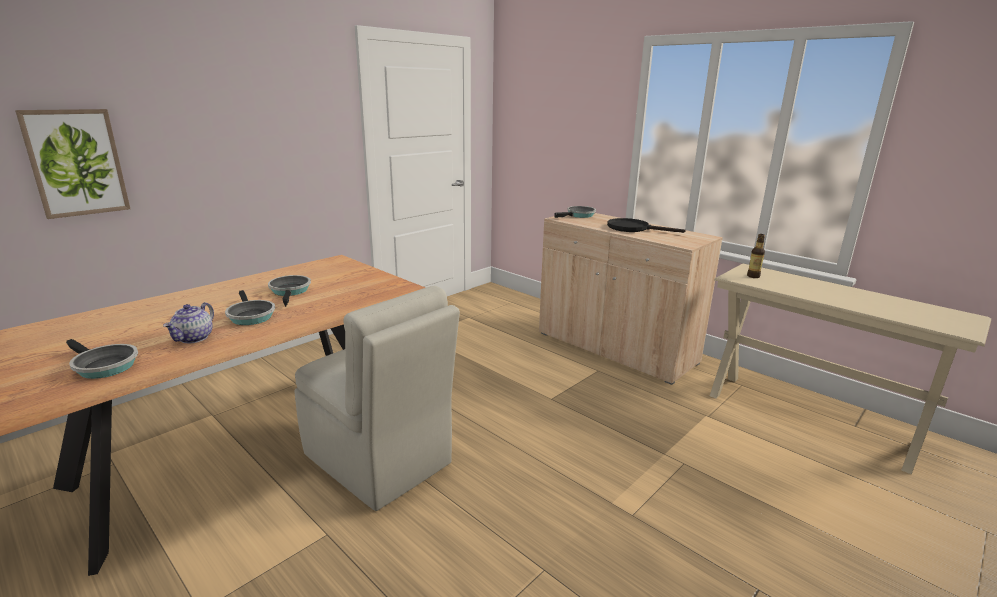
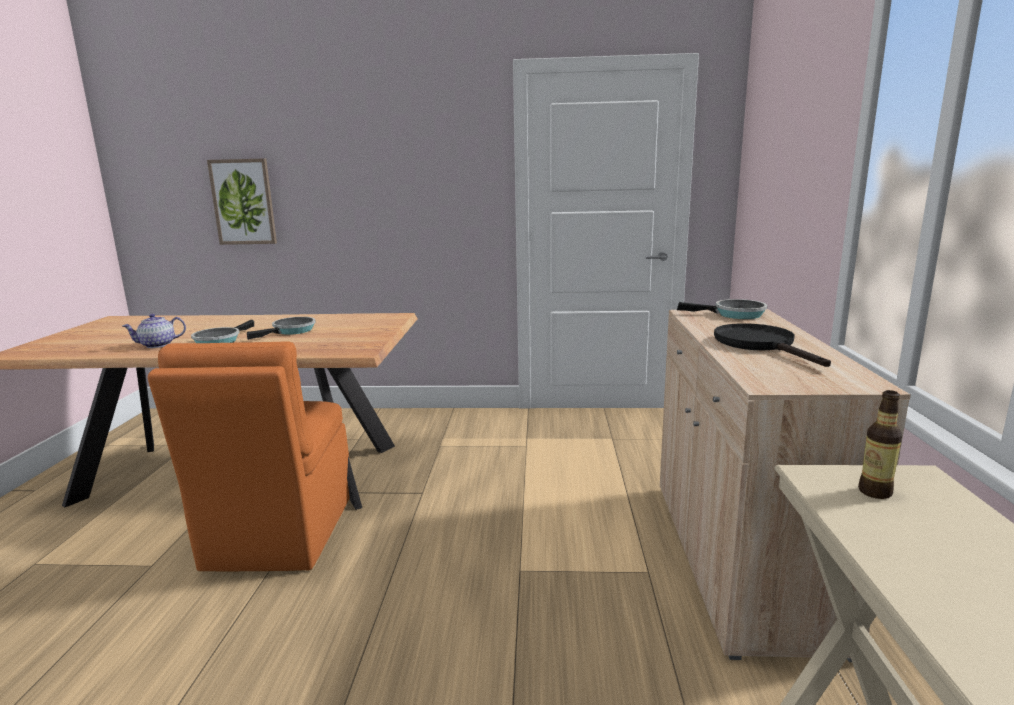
camera: 50 degrees right, 5 degrees down
(103, 366) = (88, 347): frying pan -> none
(379, 461) = (279, 532): beige chair -> orange chair

